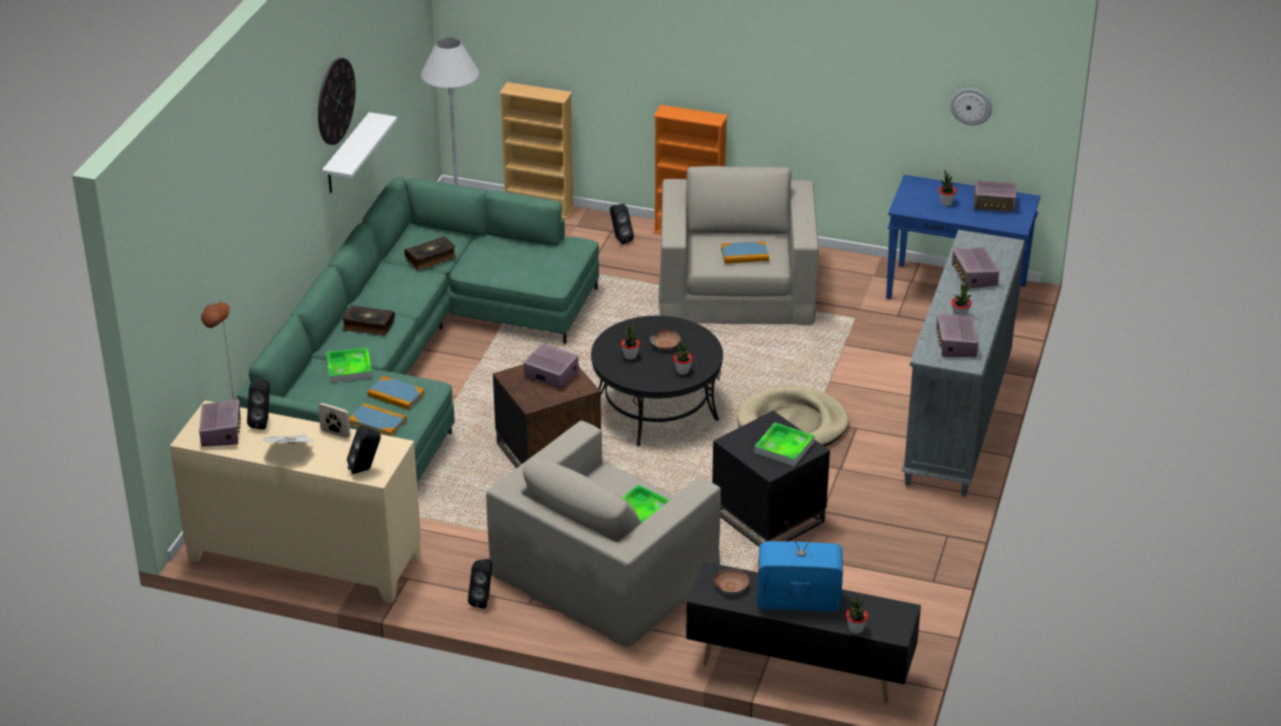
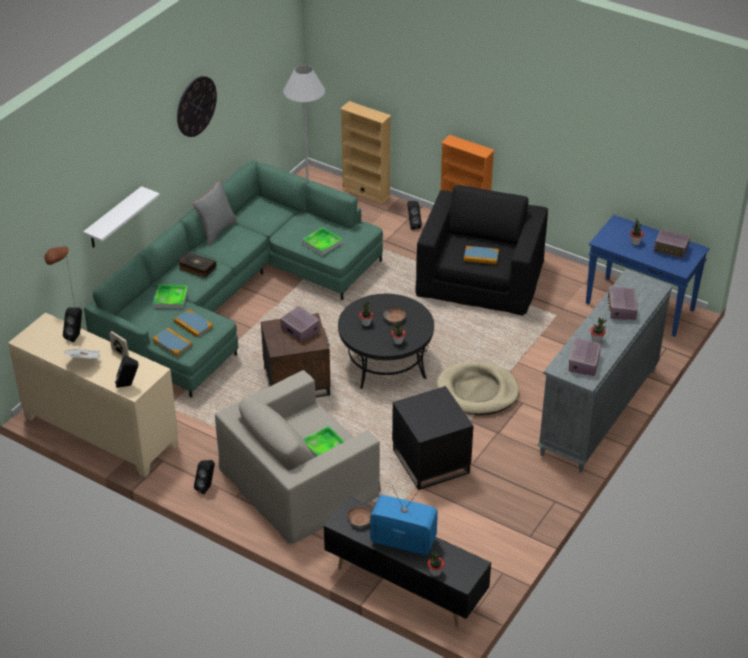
camera: 15 degrees right, 5 degrees up
(221, 432) = (45, 339): radio -> none
(347, 155) = (206, 143): white shelf -> white shelf (114, 218)
(374, 275) = (217, 230): none -> grey pillow
(431, 258) = (260, 224): book -> none
(736, 288) = (480, 277): beige armchair -> black armchair
(784, 447) = (441, 417): tray -> tray (322, 243)
(971, 106) = (664, 173): wall clock -> none

